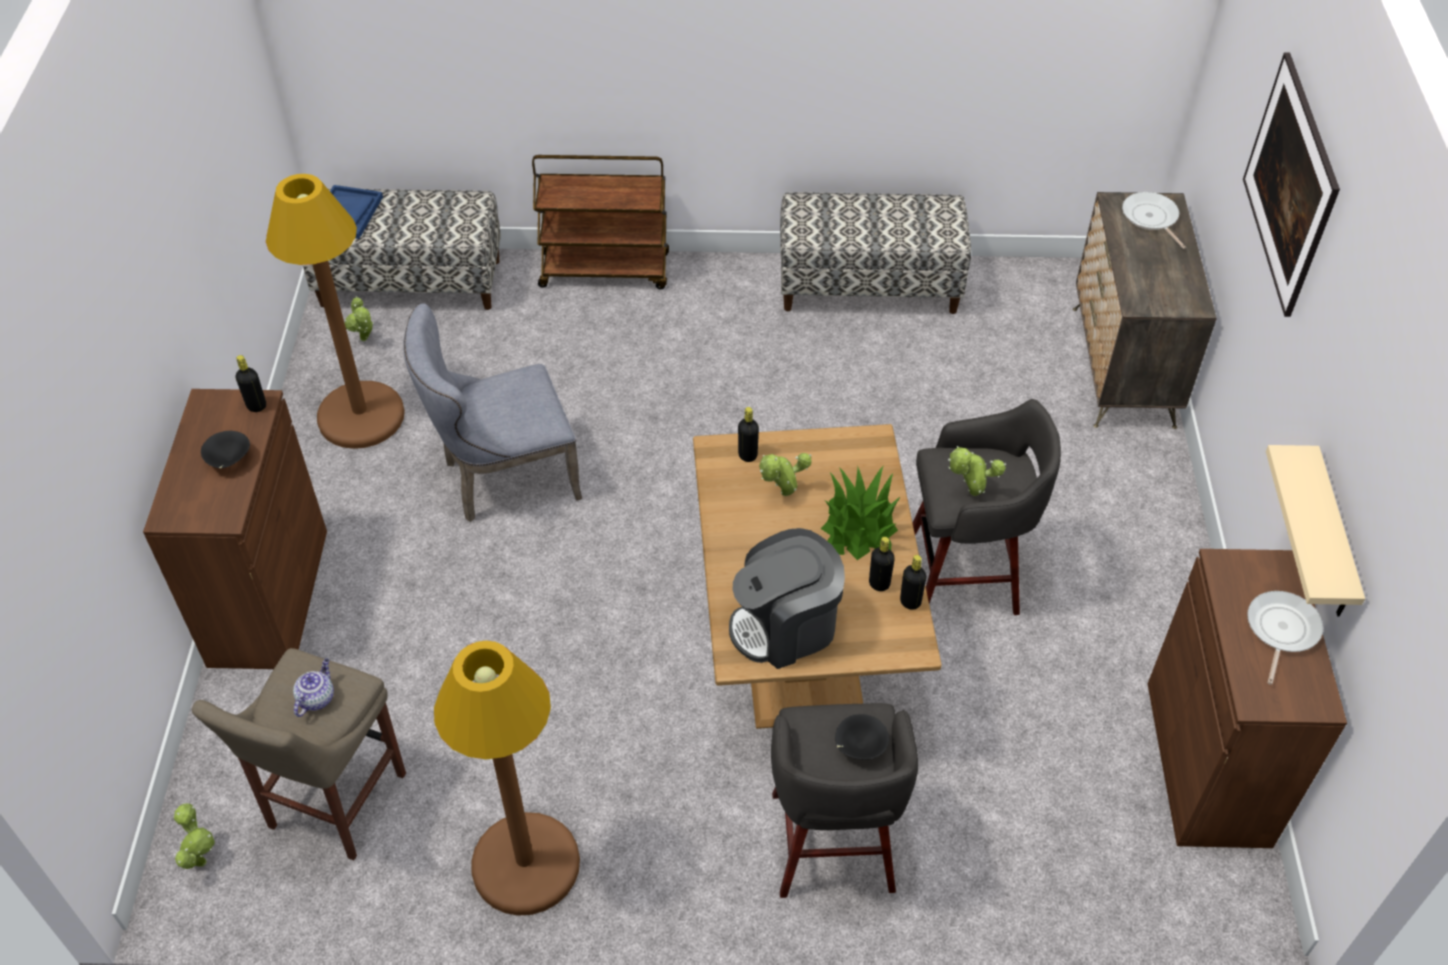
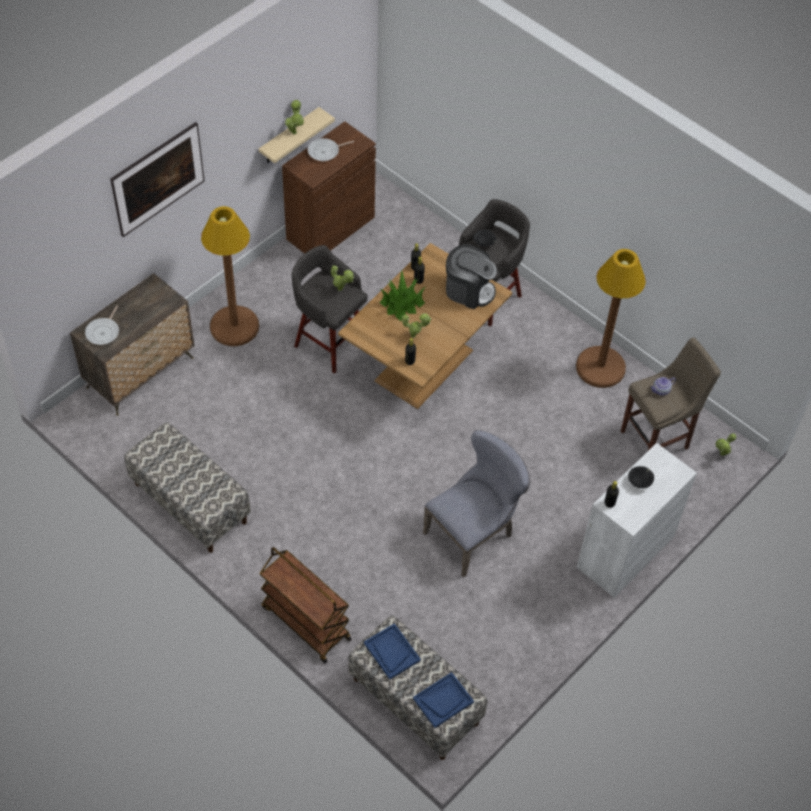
camera: 140 degrees left, 5 degrees up
(268, 597) = (625, 552): brown cabinet -> white cabinet
(361, 416) = (512, 624): brown floor lamp -> brown floor lamp (234, 326)
(365, 340) = (472, 676): potted plant -> potted plant (294, 131)
(447, 218) = (391, 652): none -> blue tray
(503, 479) = (473, 533): grey chair -> grey chair turned 60 degrees counterclockwise

